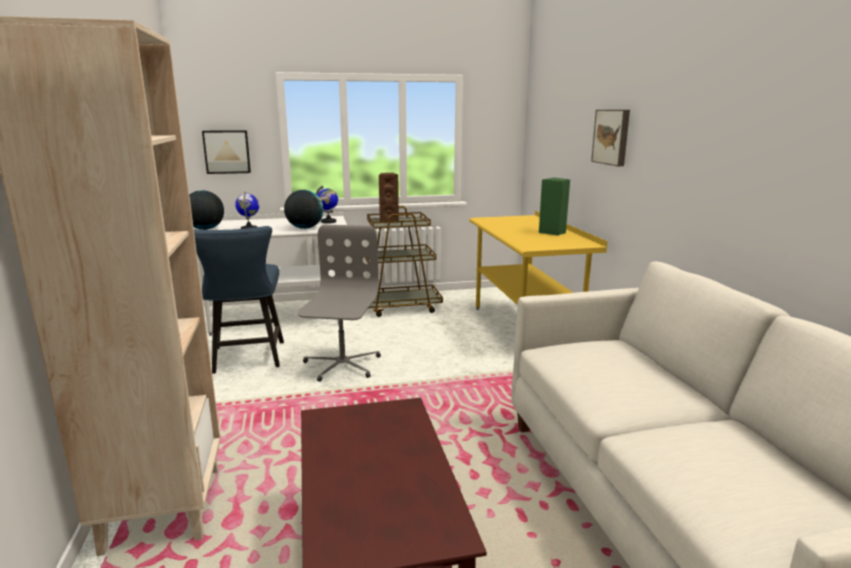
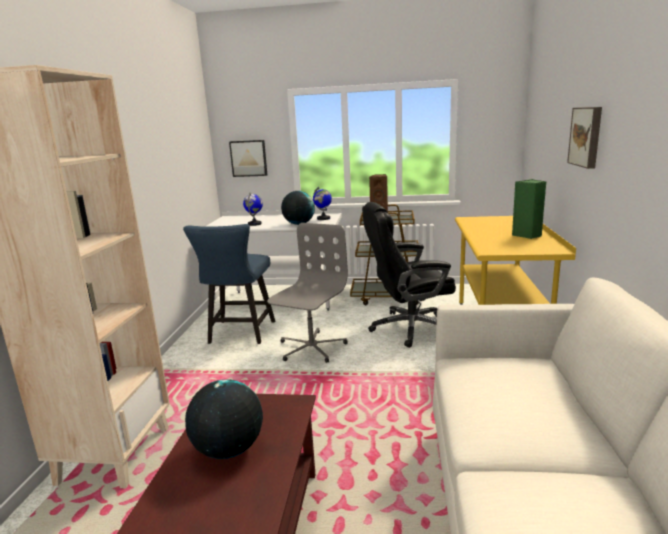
camera: 20 degrees right, 0 degrees up
(205, 229) = (222, 223): globe -> globe (228, 450)
(437, 335) = (409, 328): none -> black office chair

